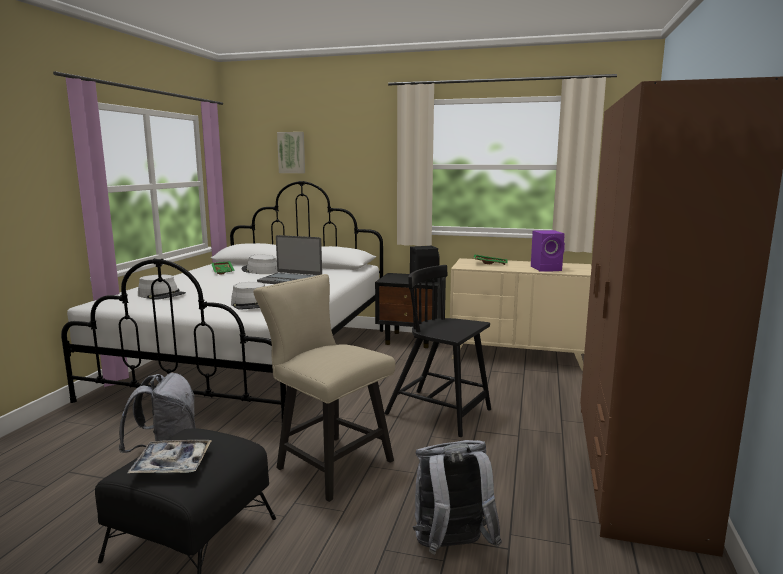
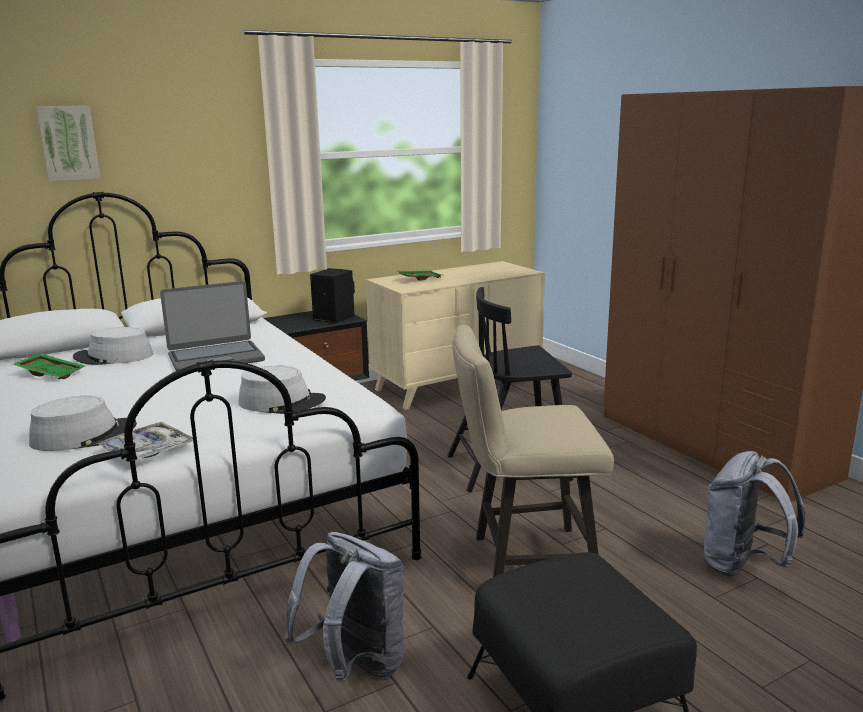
camera: 45 degrees left, 5 degrees up
(172, 464) = (599, 610): tray -> tray (147, 451)
(547, 269) = (487, 274): purple speaker -> none

